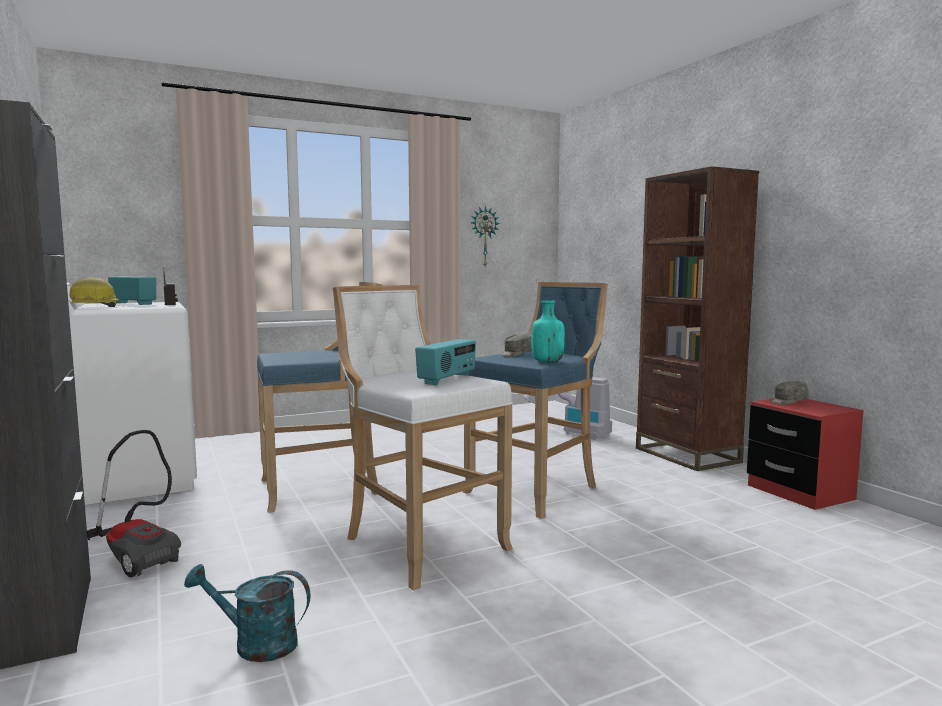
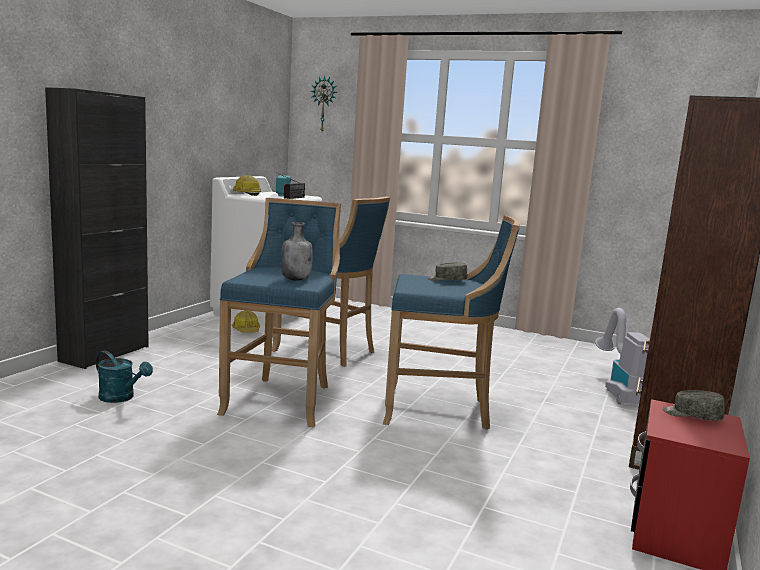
camera: 50 degrees right, 5 degrees up
(135, 555) = (182, 344): vacuum cleaner -> none
(171, 506) = (246, 330): none -> hard hat
(255, 644) = (121, 398): turquoise watering can -> turquoise watering can turned 150 degrees clockwise
(419, 544) = (282, 399): white stool -> blue stool
(448, 379) = (296, 279): radio -> grey bottle
(484, 237) = (630, 161): wall clock -> wall clock (324, 104)
(546, 362) = (424, 290): turquoise bottle -> none

